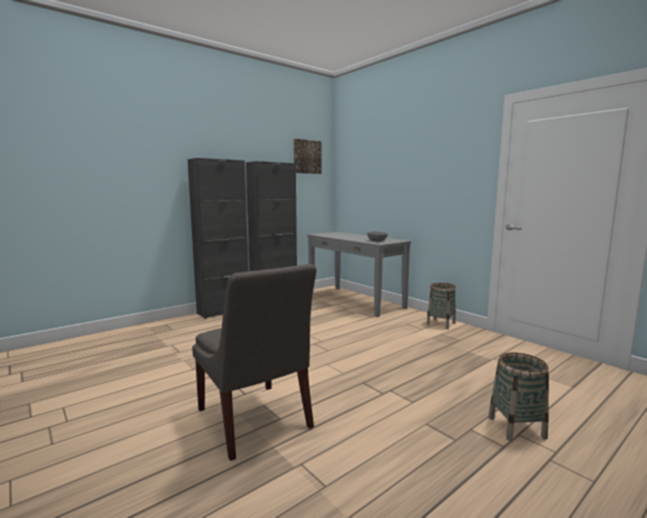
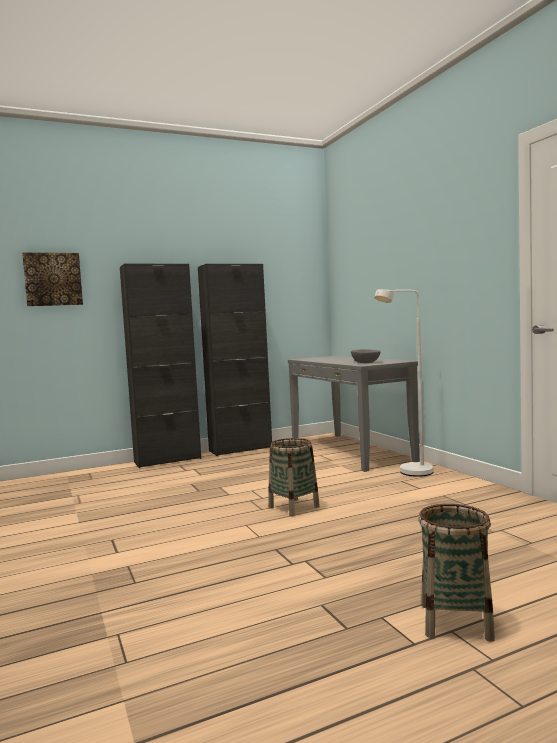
camera: 15 degrees right, 5 degrees down
(255, 421) = (103, 582): grey chair -> none
(307, 157) = (286, 255): picture -> picture (53, 279)
(408, 318) = (409, 473): none -> white floor lamp
(441, 324) = (454, 482): basket -> basket (294, 507)

